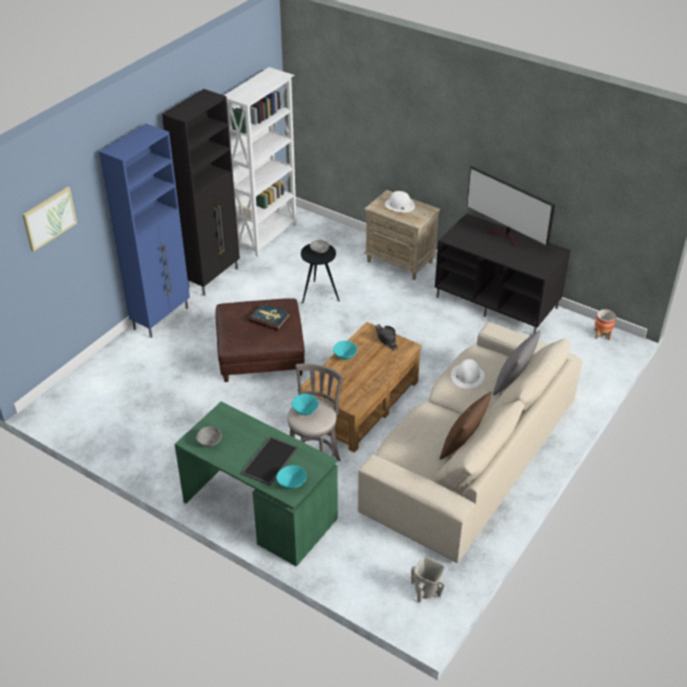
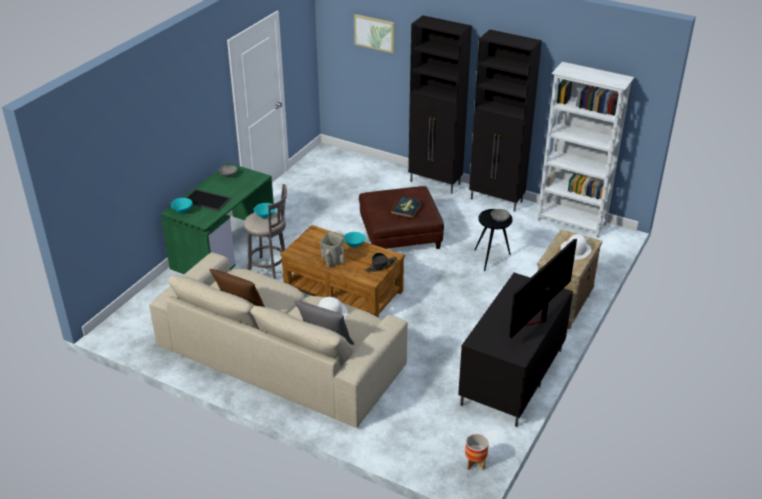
camera: 85 degrees right, 5 degrees down
(162, 318) = (435, 183): blue cabinet -> black cabinet
(426, 591) = (135, 332): beige vase -> beige vase (332, 262)

